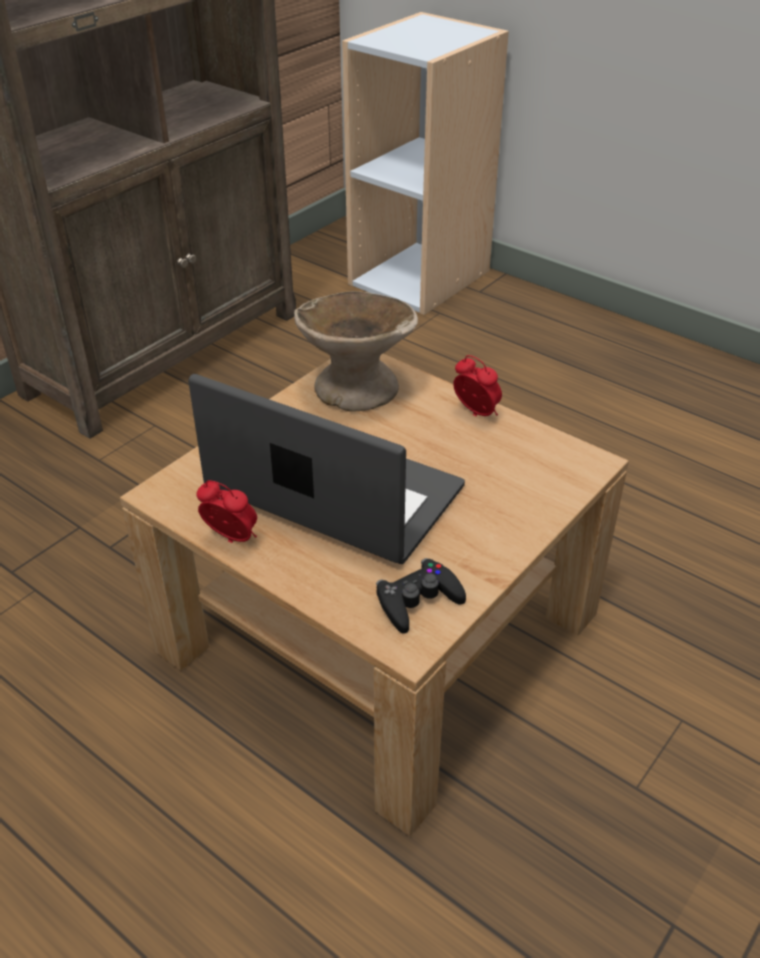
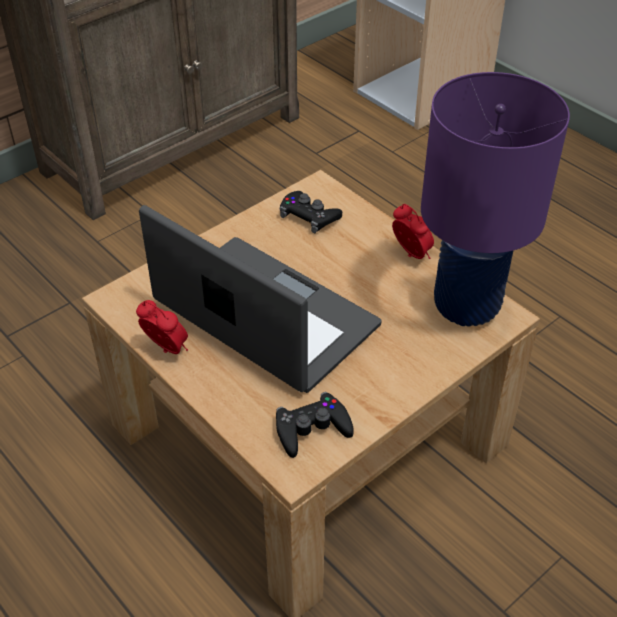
camera: 10 degrees right, 5 degrees up
(356, 388) = (309, 216): beige bowl -> black game controller
(550, 459) = (466, 308): none -> purple table lamp

